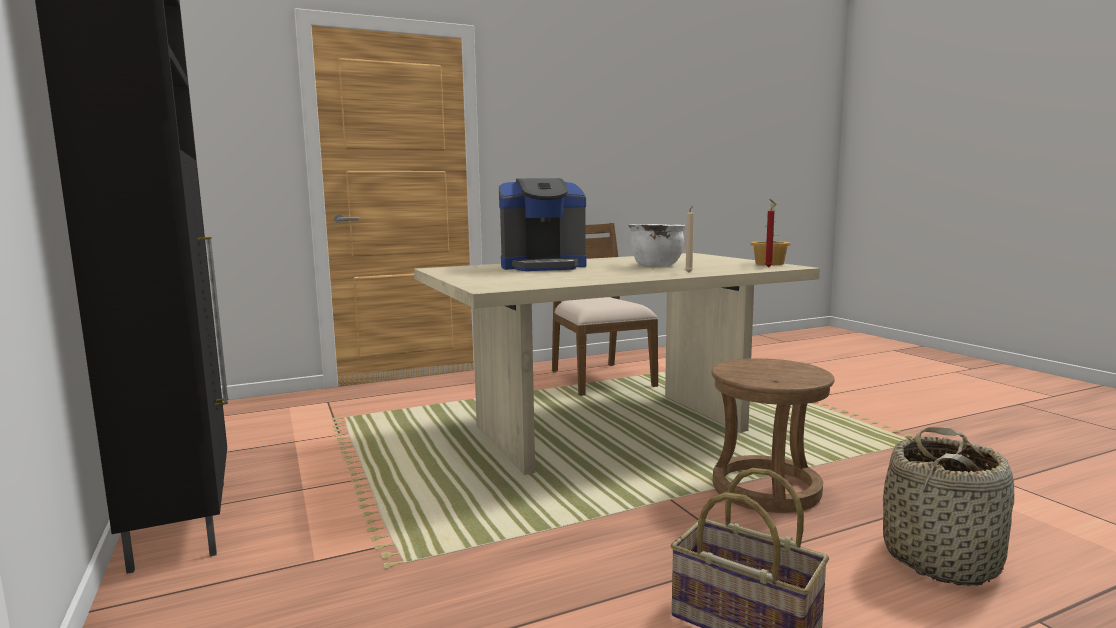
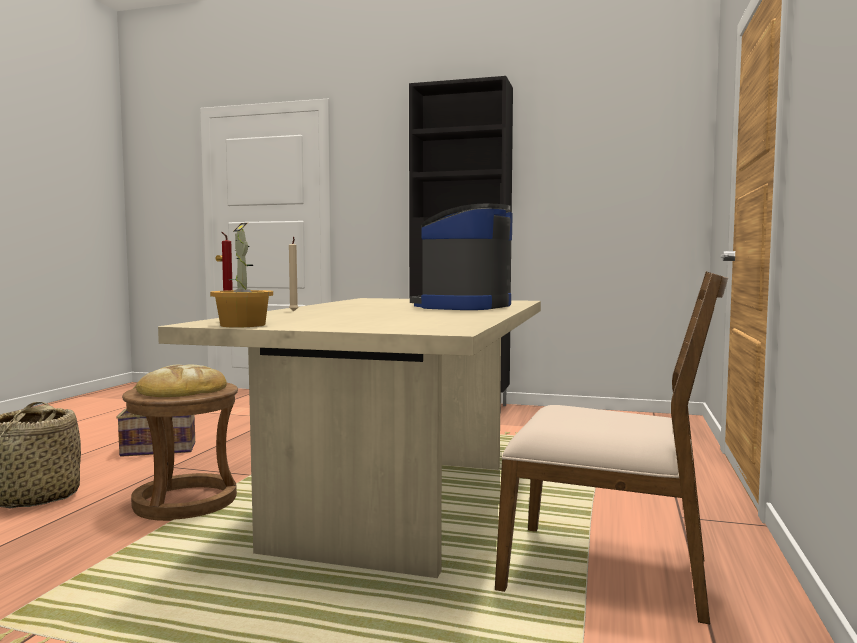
camera: 130 degrees right, 5 degrees down
(656, 265) = (367, 314): white cooking pot -> none
(772, 370) = (181, 390): none -> bread

